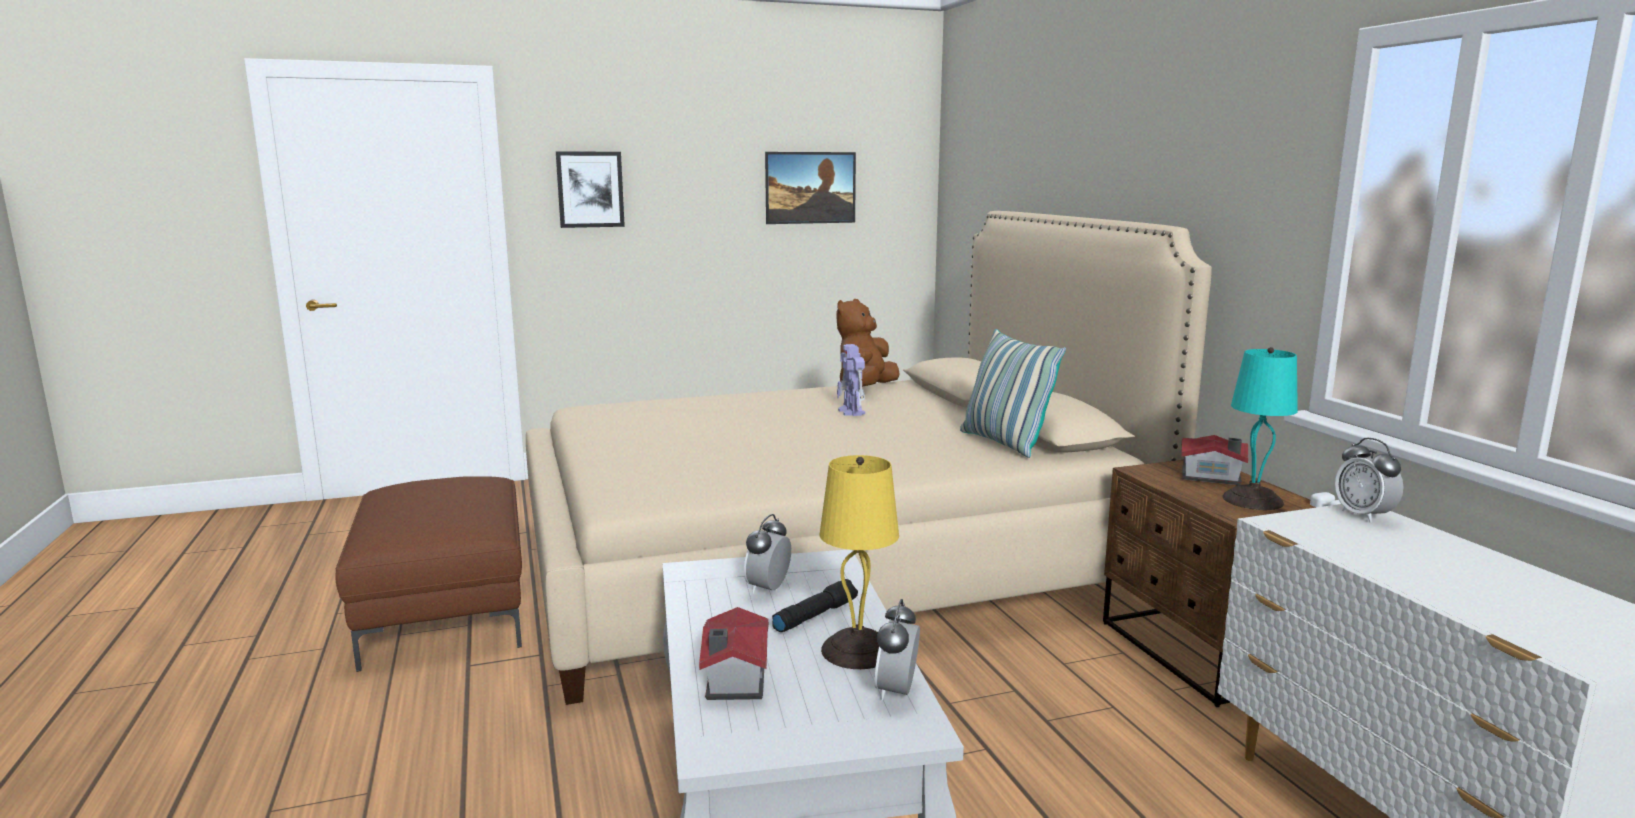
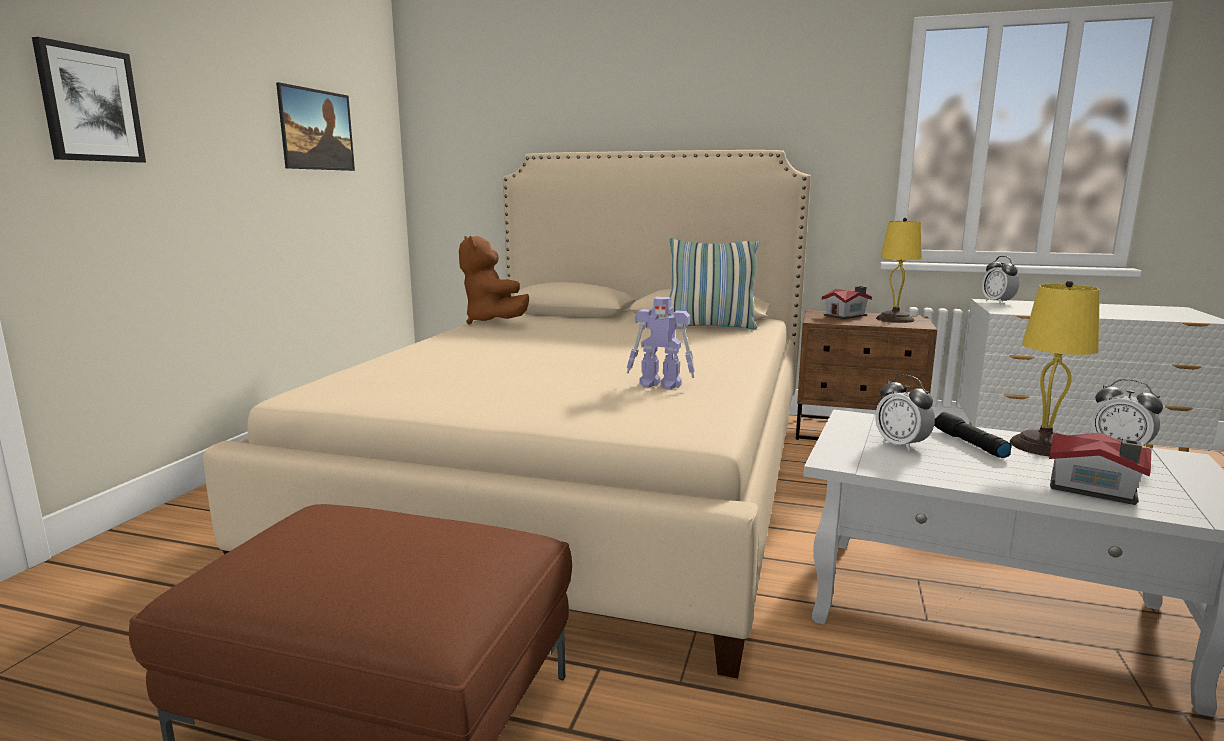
camera: 55 degrees left, 0 degrees up
(851, 412) = (557, 335): toy robot -> toy robot (661, 385)
(1254, 500) = (895, 319): turquoise table lamp -> yellow table lamp
(1363, 515) = (997, 302): alarm clock -> alarm clock turned 60 degrees clockwise

